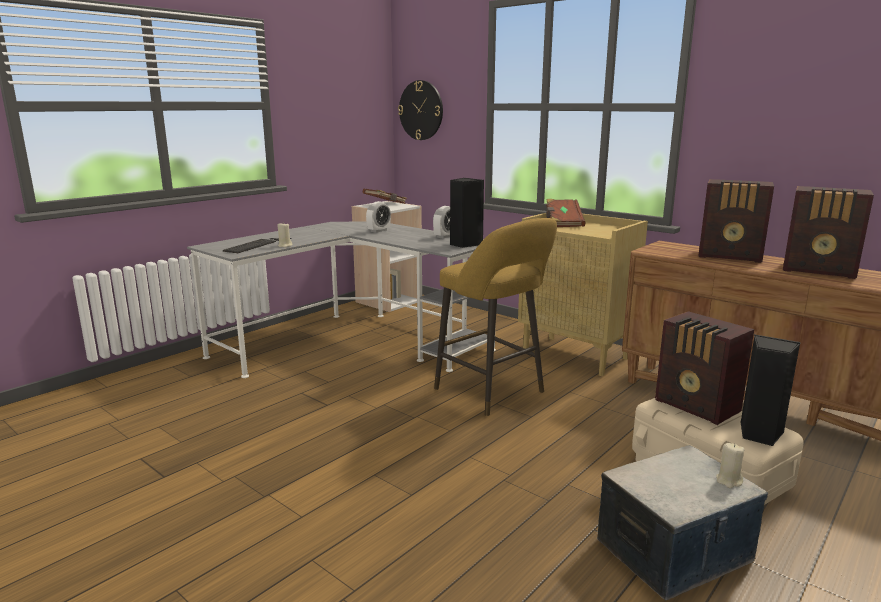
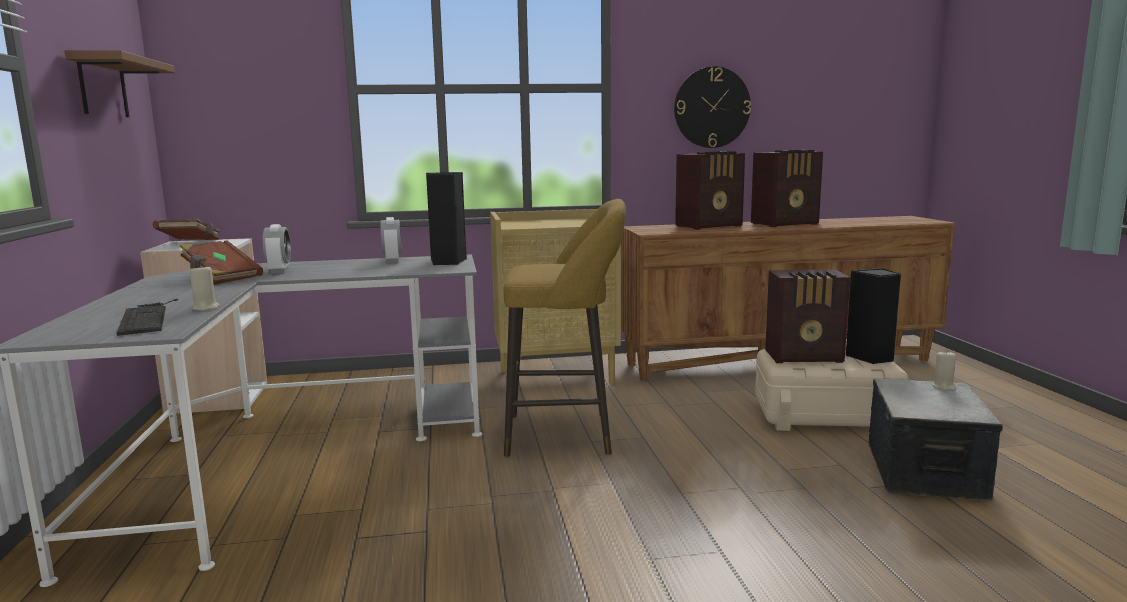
camera: 50 degrees left, 5 degrees down
(340, 109) = (103, 87): none -> brown shelf
(421, 110) = (218, 96): wall clock -> wall clock (712, 107)
(563, 223) = (521, 223): brown book -> brown book (221, 277)

